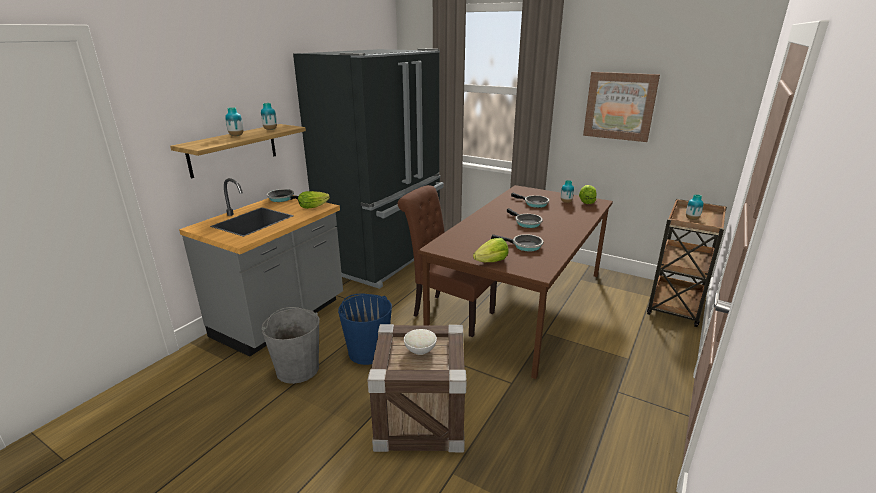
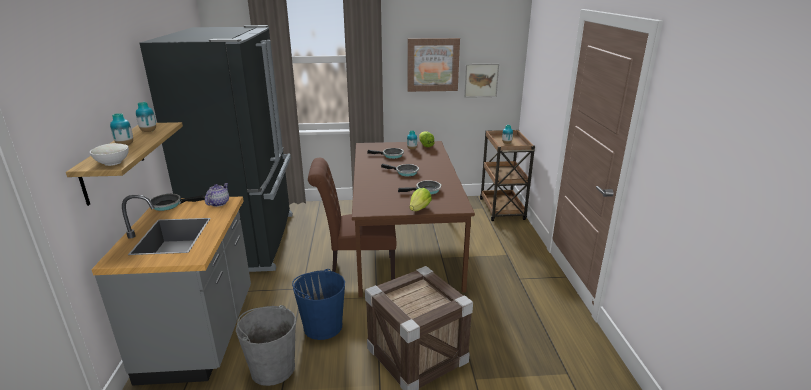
camera: 35 degrees left, 0 degrees up
(315, 206) = (218, 203): lettuce -> teapot
(420, 350) = (414, 296): white bowl -> white bowl (112, 162)
(683, 132) = (481, 80): none -> picture

